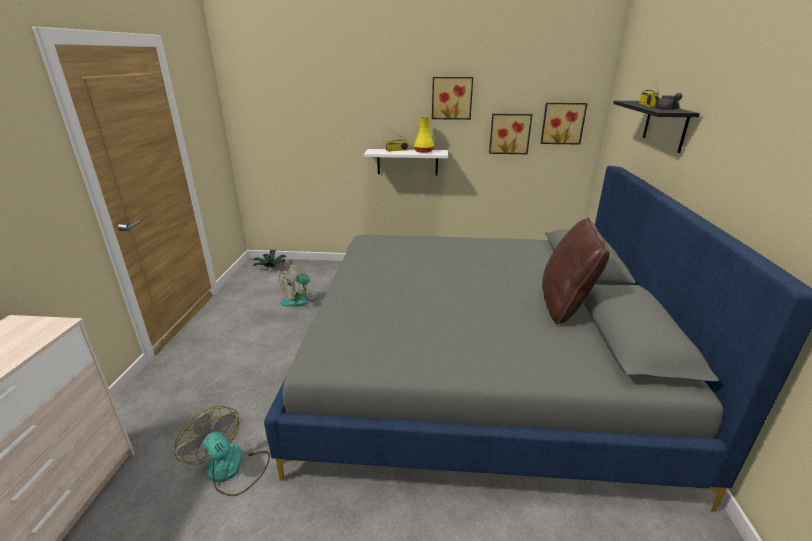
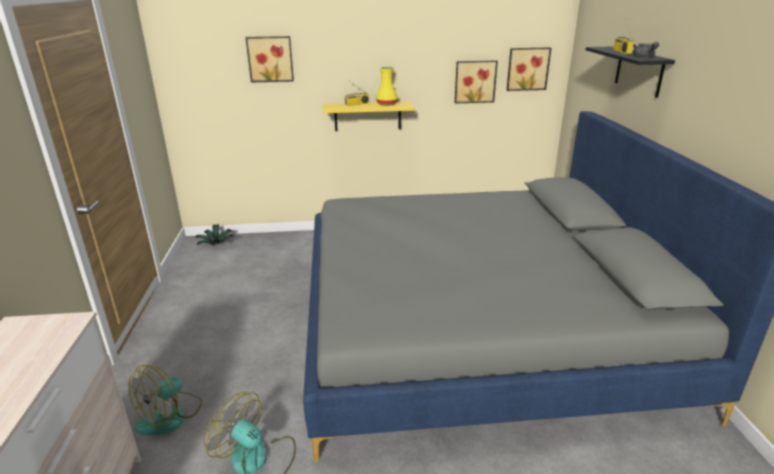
camera: 10 degrees left, 0 degrees up
(301, 299) = (265, 277): fan -> fan (170, 416)
(407, 162) = (367, 116): white shelf -> yellow shelf
(451, 98) = (413, 46): picture -> picture (270, 59)
(565, 305) = (567, 253): brown pillow -> none

